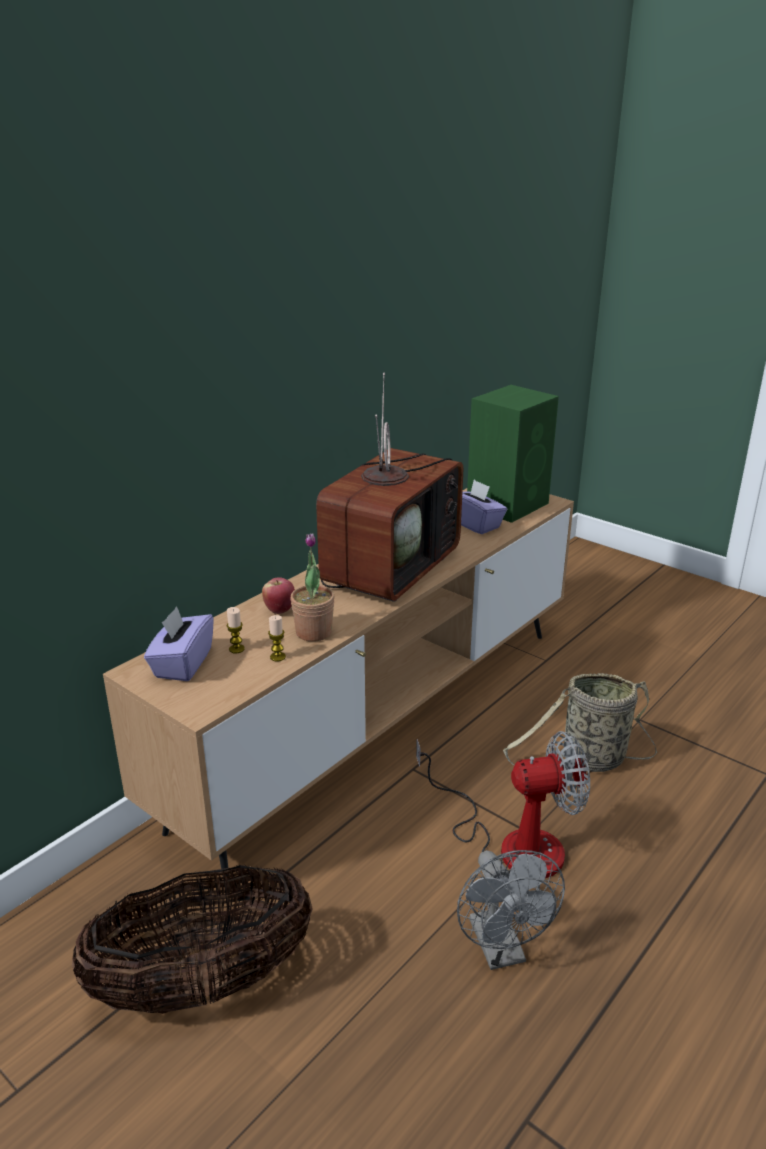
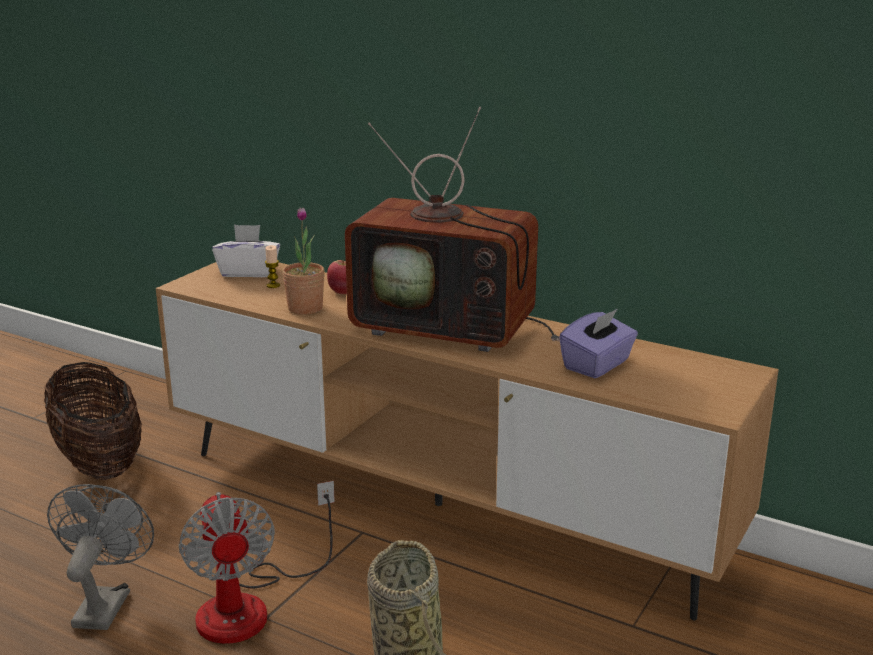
camera: 80 degrees right, 5 degrees down
(182, 664) = (249, 272): purple tissue box -> white tissue box
(277, 657) = (261, 300): candle -> none
(501, 950) = (105, 603): grey fan -> grey fan turned 120 degrees clockwise
(508, 504) = (681, 383): green speaker -> none

